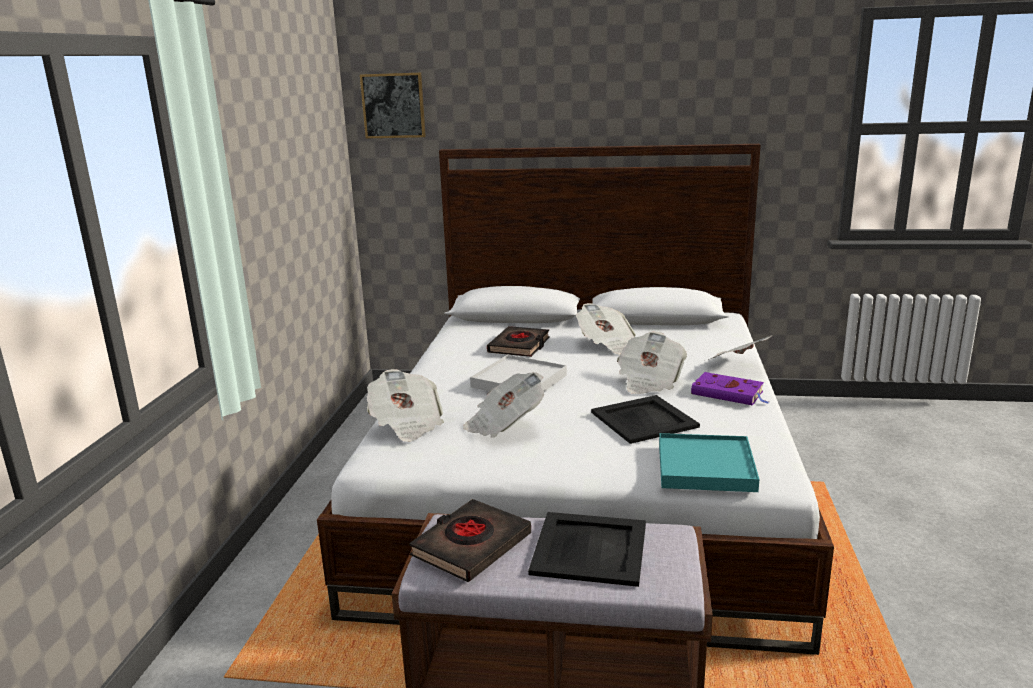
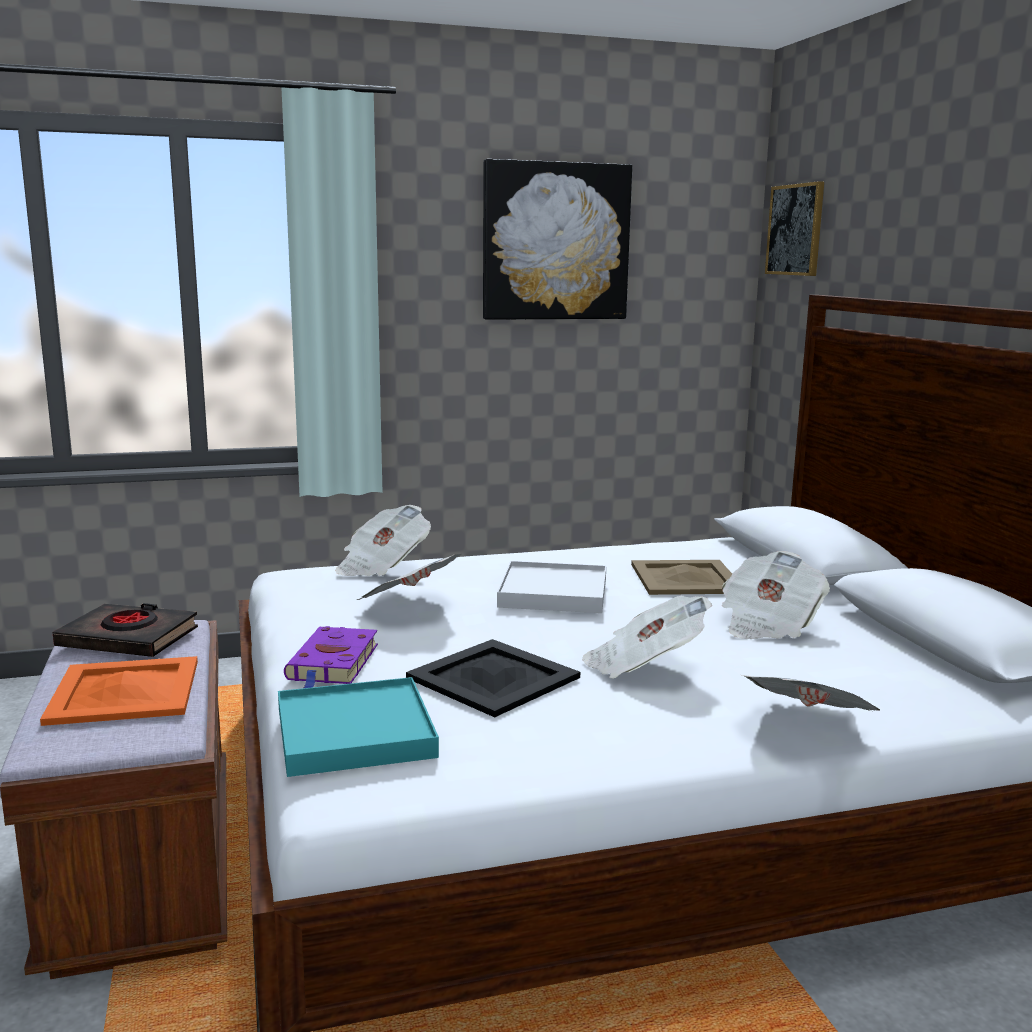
camera: 65 degrees right, 5 degrees down
(279, 132) = (555, 242): none -> picture
(519, 346) = (687, 578): black book -> beige tray
(588, 549) = (123, 691): black tray -> orange tray
(729, 393) = (655, 729): purple book -> purple book (333, 663)

